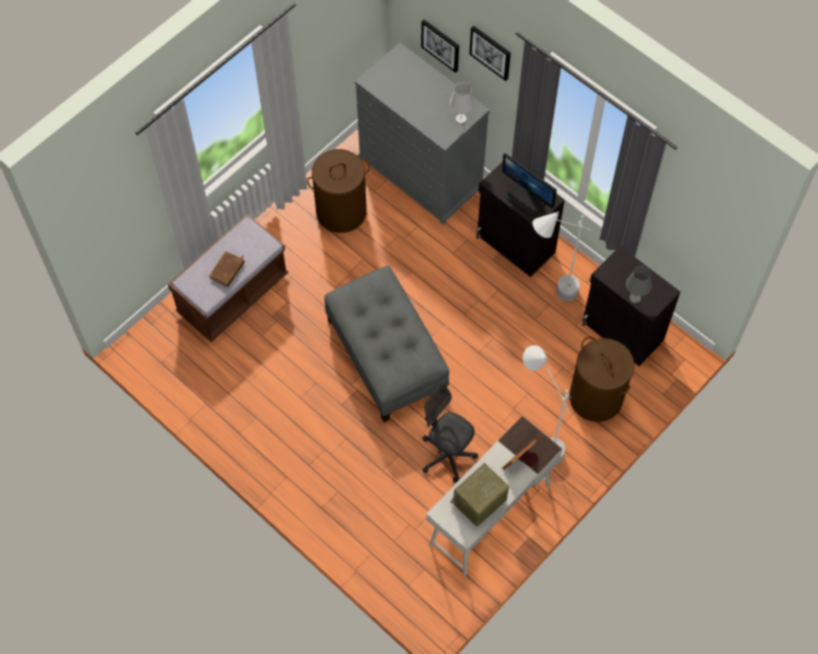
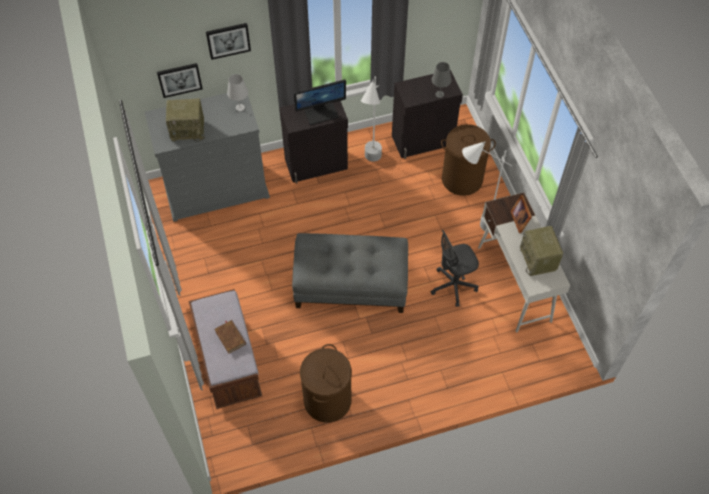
camera: 60 degrees left, 5 degrees down
(341, 211) = (211, 254): brown laundry basket -> brown laundry basket (327, 400)
(403, 91) = (188, 129): none -> radio

